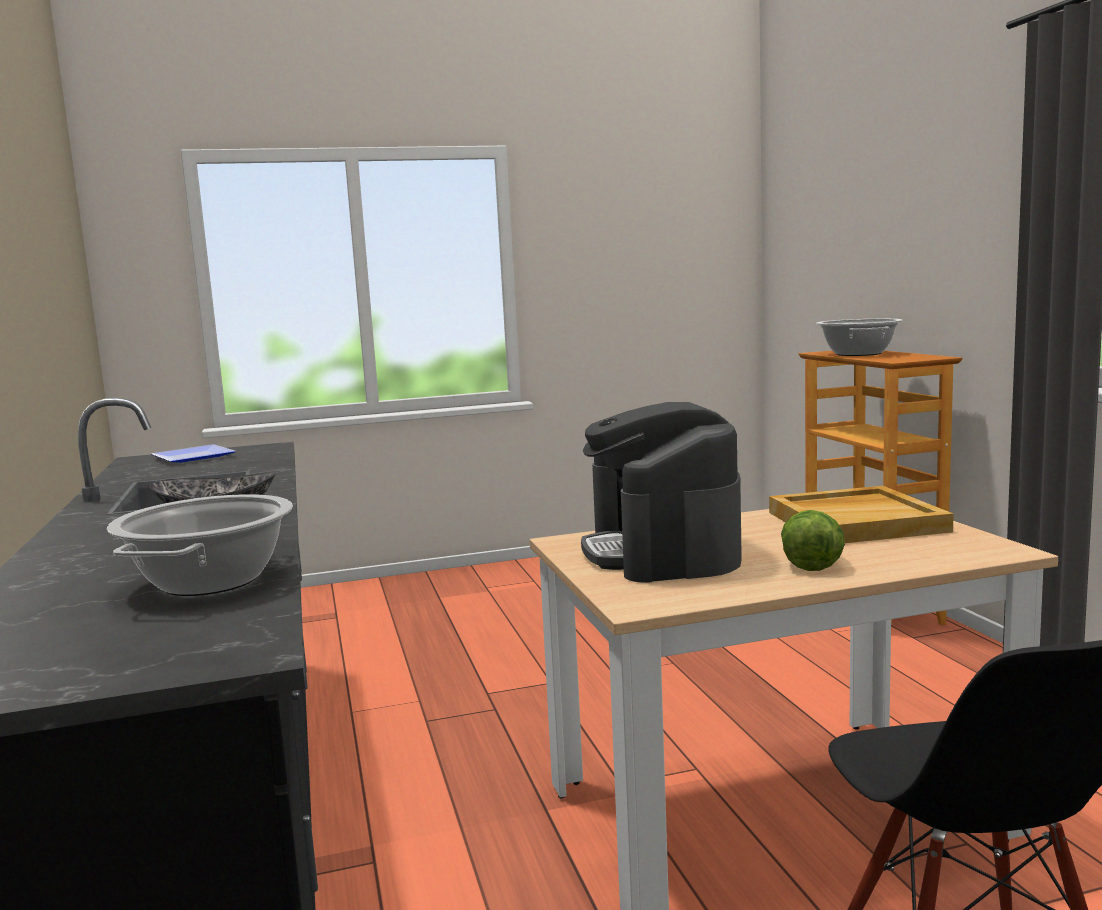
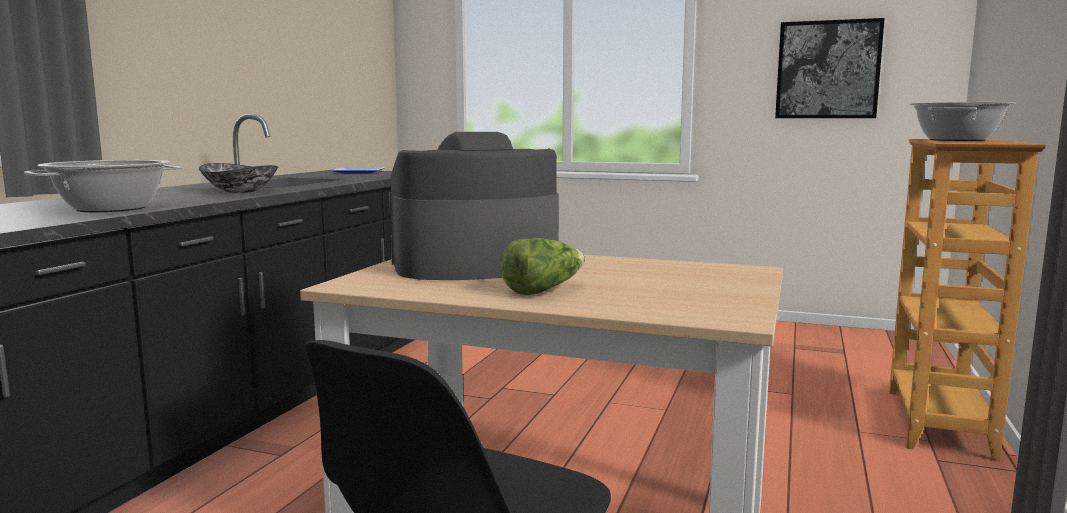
camera: 35 degrees right, 0 degrees up
(646, 280) = (827, 70): none -> picture
(662, 552) = (474, 265): coffee machine -> coffee machine turned 45 degrees clockwise
(856, 521) = (686, 277): beige tray -> none

